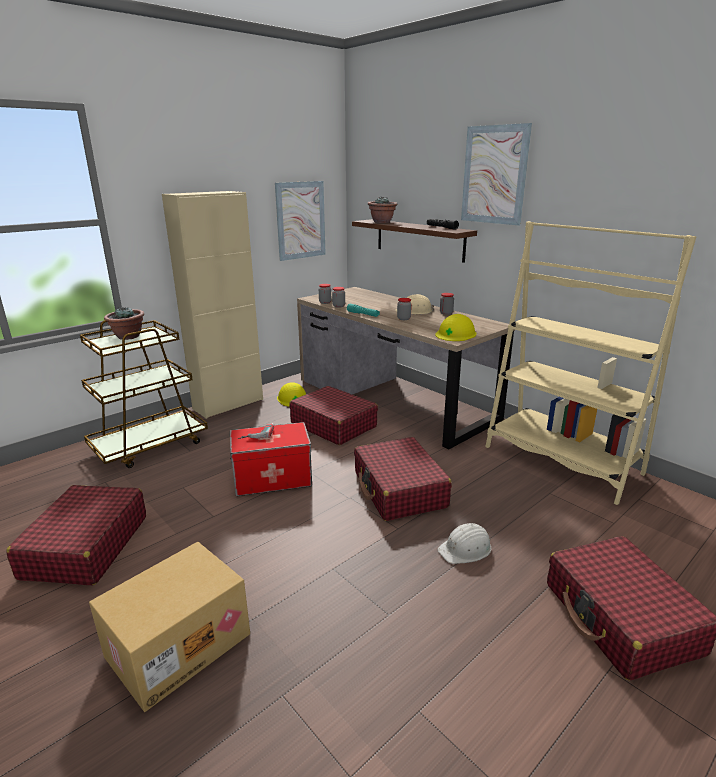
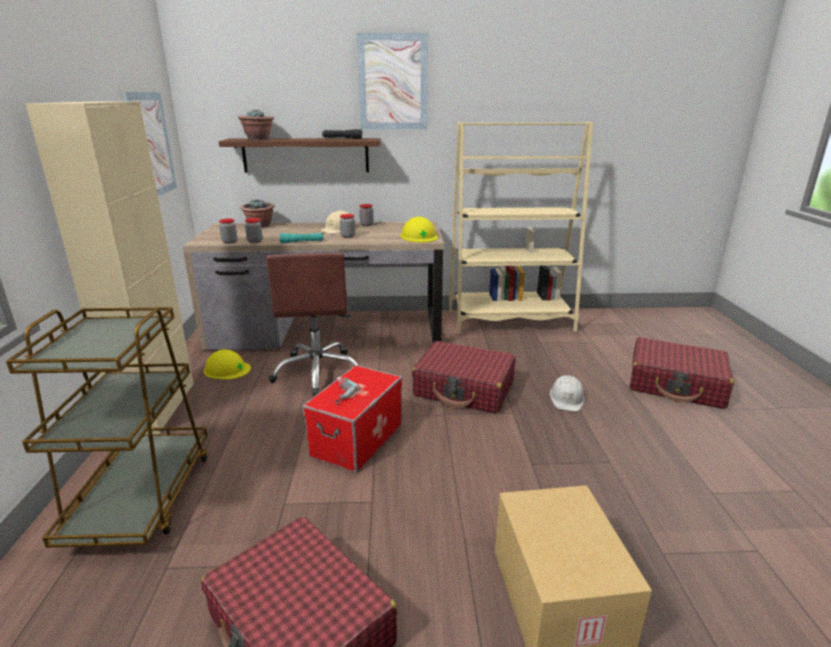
camera: 50 degrees left, 0 degrees up
(128, 337) = (84, 339): potted plant -> potted plant (260, 226)
(333, 425) = (318, 372): red suitcase -> brown office chair

